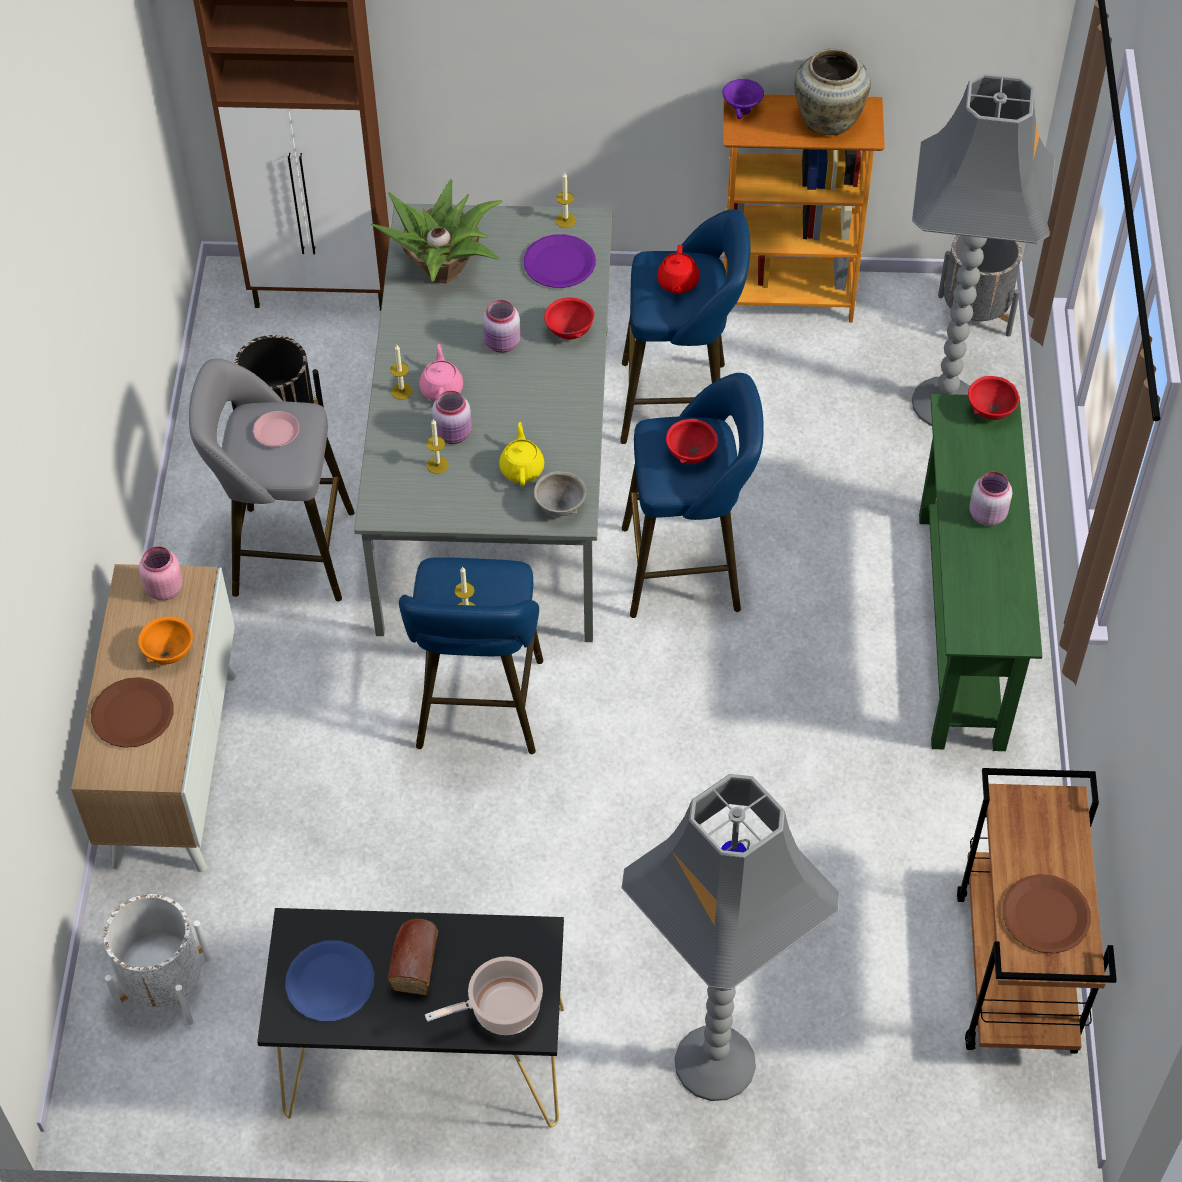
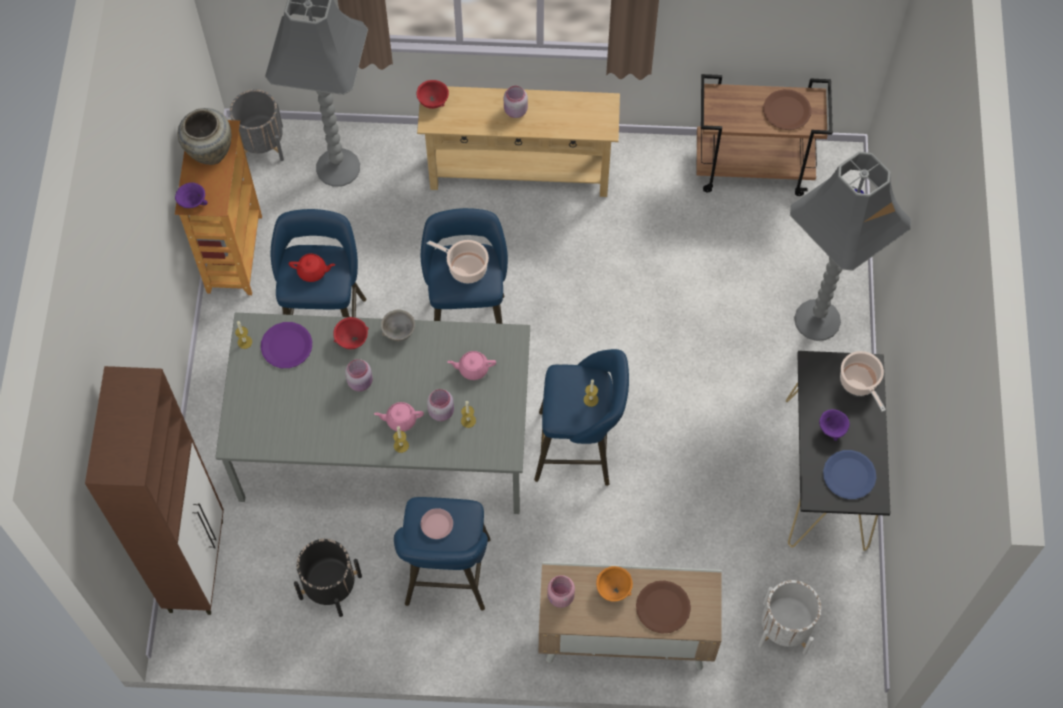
camera: 90 degrees left, 10 degrees up
(284, 553) = (447, 577): grey stool -> blue stool
(416, 960) = (831, 429): bread -> purple bowl
(444, 271) = (288, 421): potted plant -> none
(522, 468) = (472, 368): yellow teapot -> pink teapot
(560, 506) = (505, 345): grey bowl -> grey bowl (398, 331)
(691, 454) = (465, 267): red bowl -> cooking pot
(962, 629) = (519, 173): green console table -> beige console table

